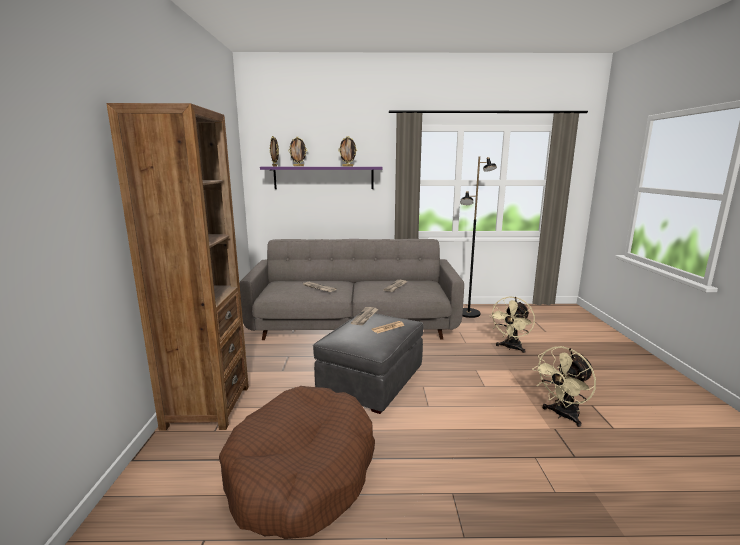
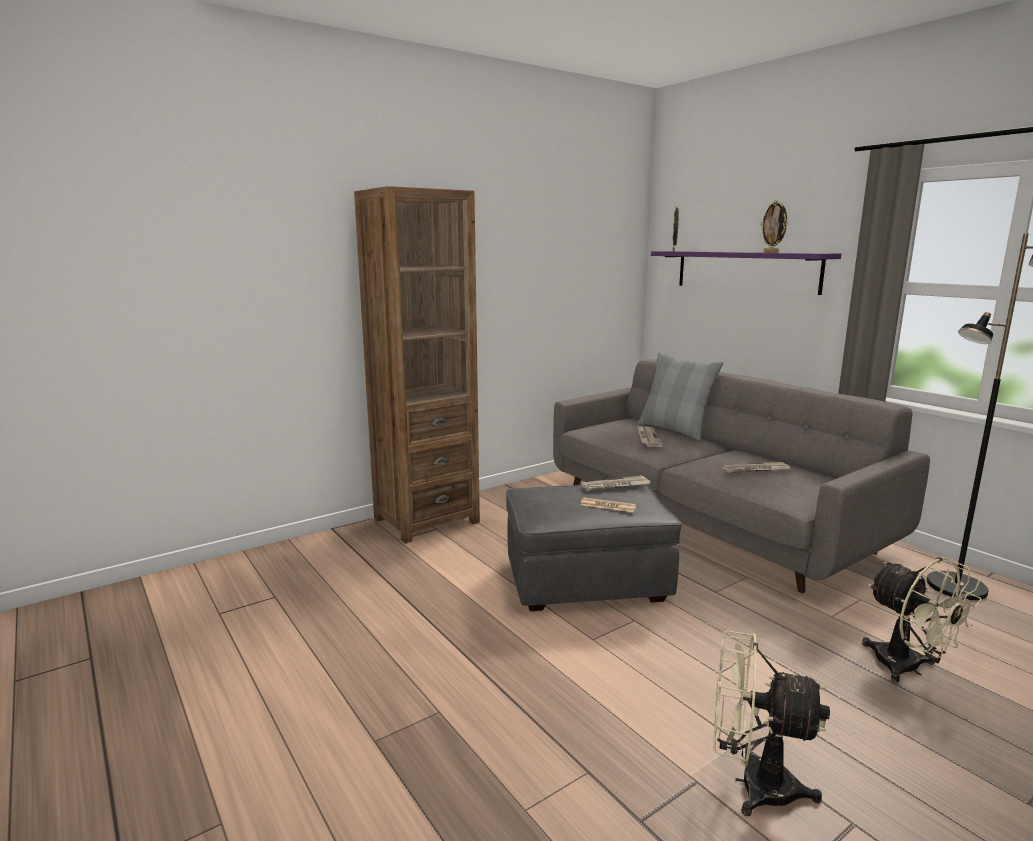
camera: 55 degrees right, 0 degrees up
(298, 166) = (710, 251): picture frame -> none
(302, 472) = (384, 605): brown dog bed -> none
(315, 280) = (675, 430): none -> grey pillow
(510, 348) = (908, 668): beige fan -> beige fan turned 120 degrees counterclockwise

